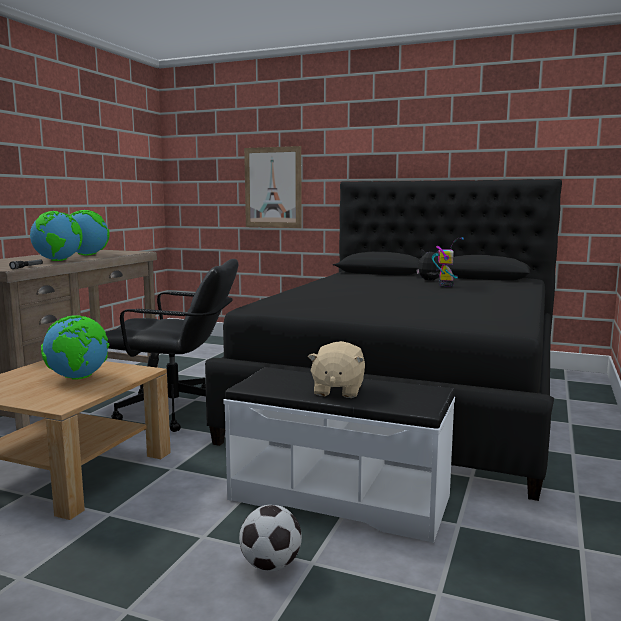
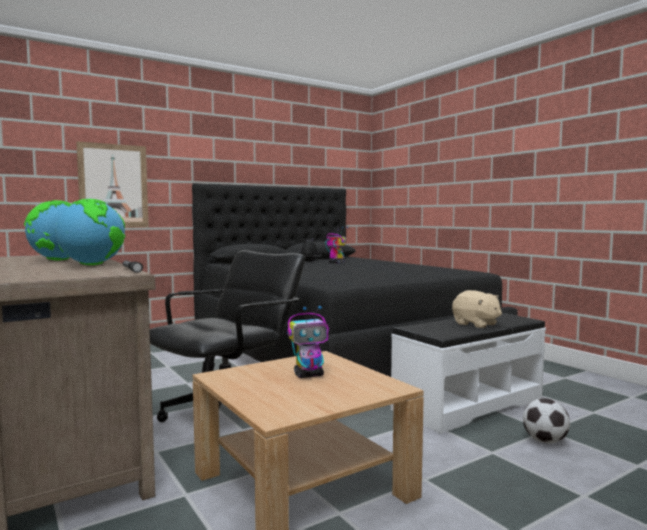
camera: 55 degrees left, 5 degrees down
(78, 378) = (309, 375): globe -> toy robot

